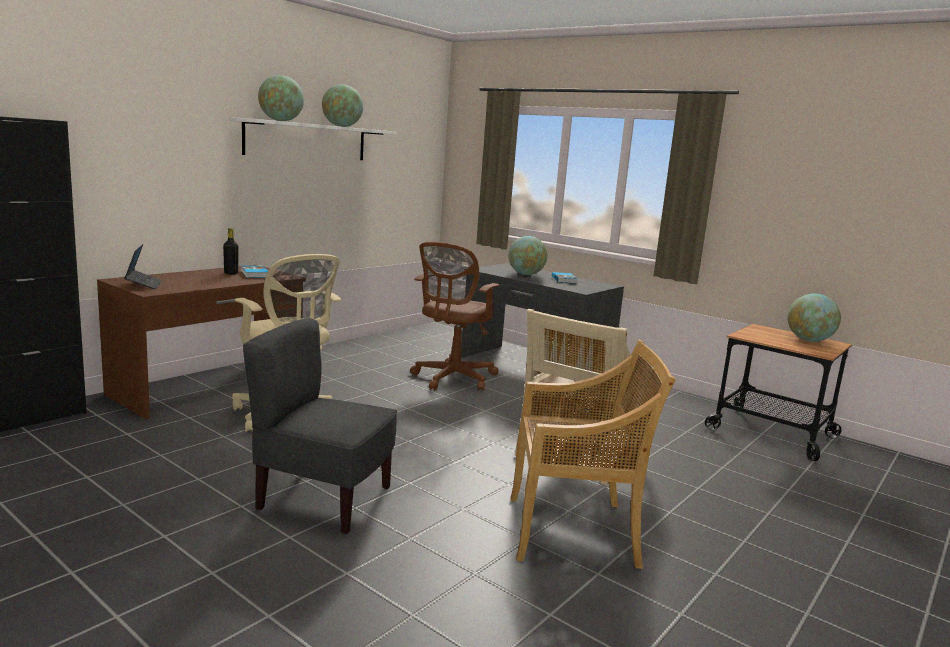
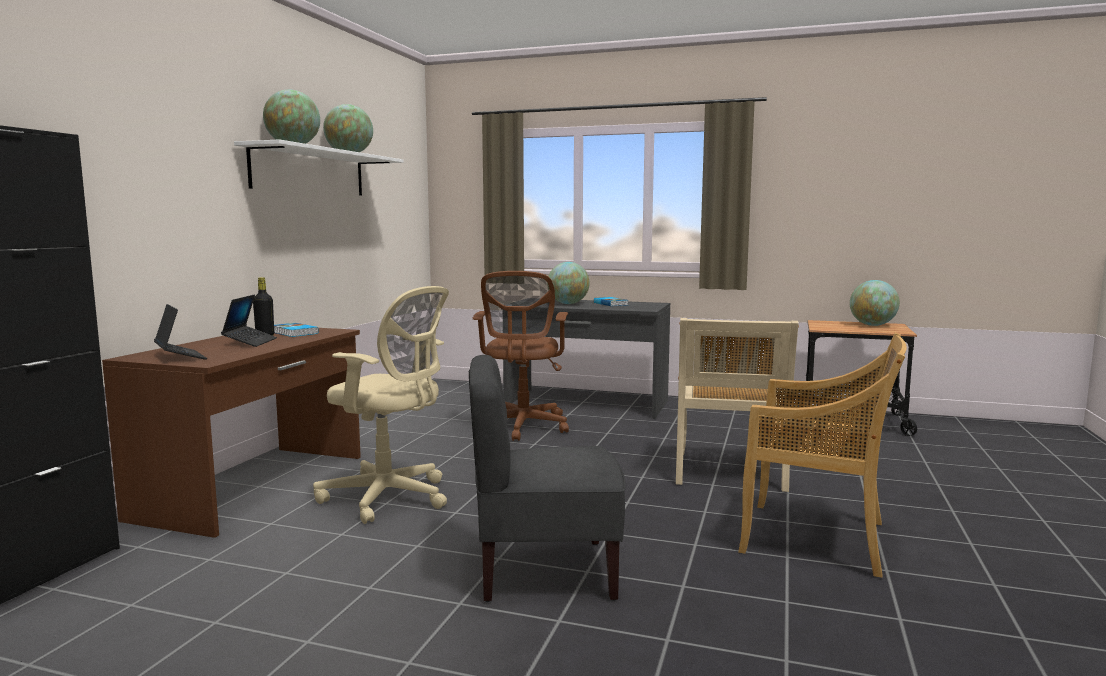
camera: 20 degrees left, 5 degrees down
(210, 278) = (250, 342): none -> laptop
(574, 531) = (817, 538): beige chair -> beige chair turned 45 degrees clockwise

